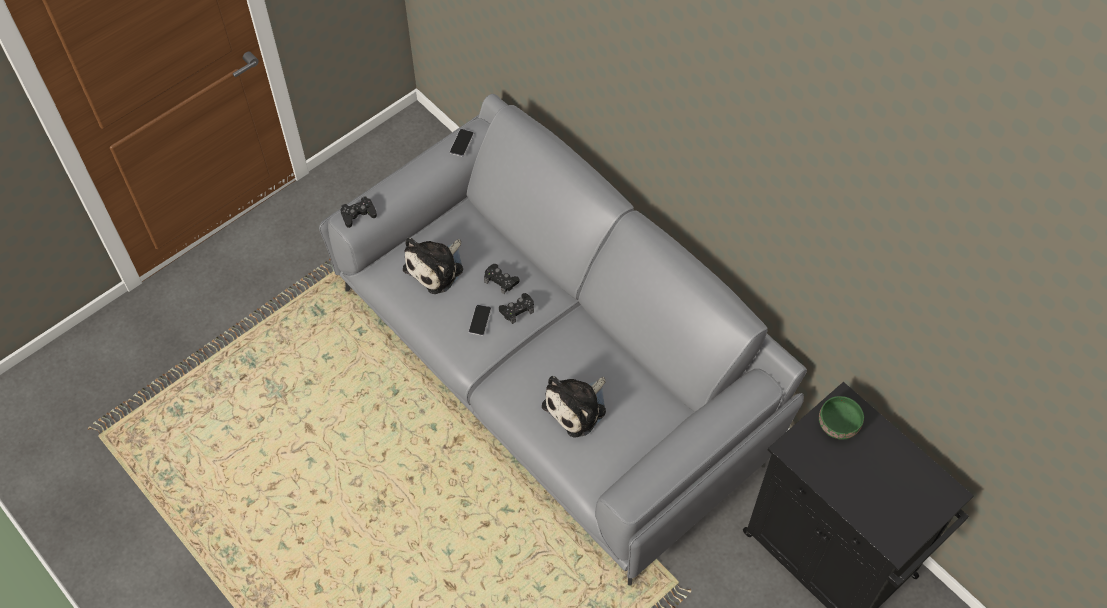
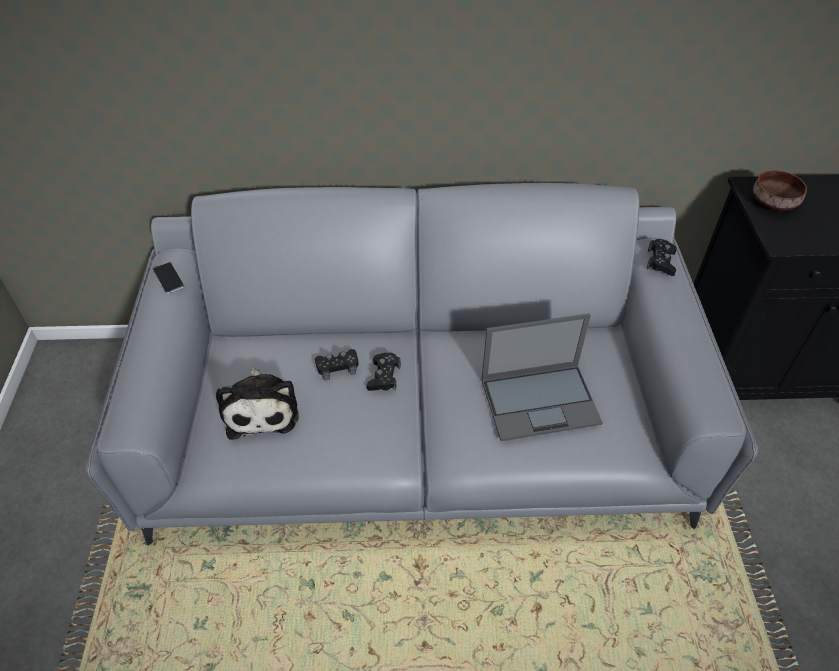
camera: 50 degrees left, 10 degrees down
(358, 214) = (131, 415): black game controller -> black game controller (661, 261)
(480, 320) = (363, 413): phone -> none
(577, 407) = (541, 401): plush toy -> laptop
(839, 423) = (773, 201): green bowl -> brown bowl

